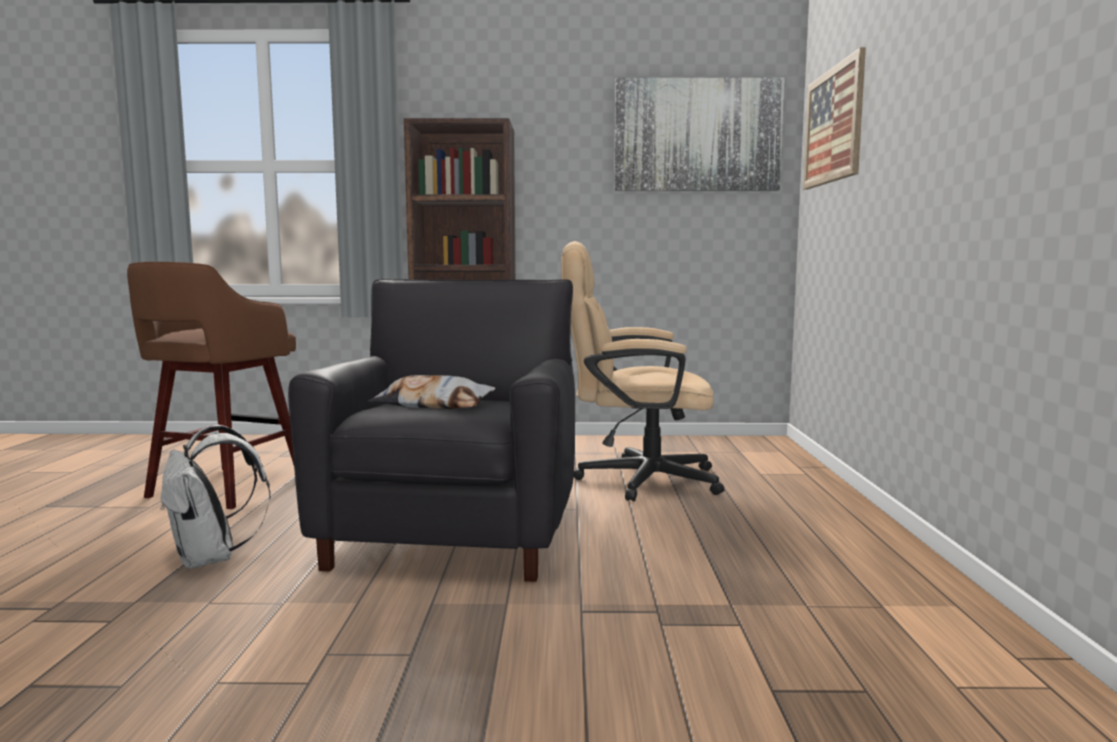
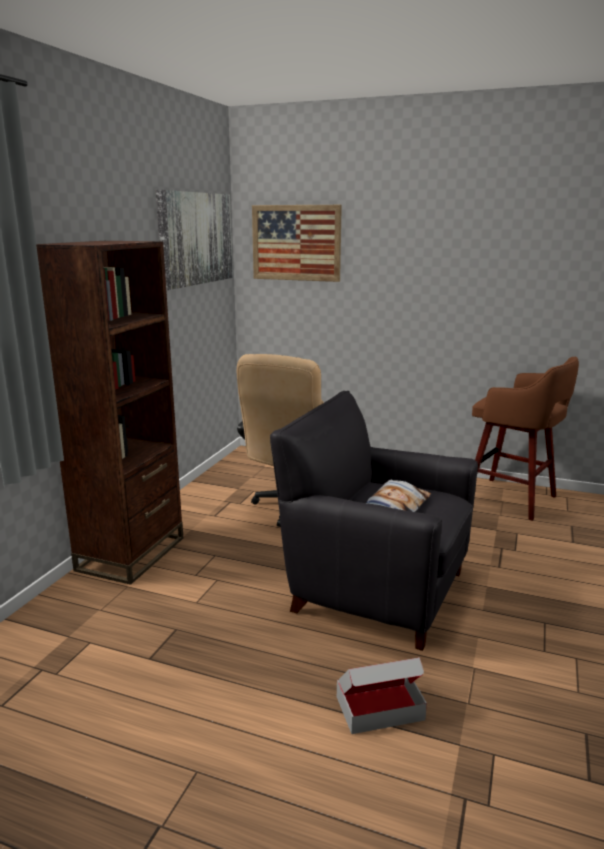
camera: 70 degrees left, 10 degrees up
(211, 559) = (380, 708): white backpack -> cardboard box
(224, 488) = (165, 713): brown stool -> brown stool (513, 499)

